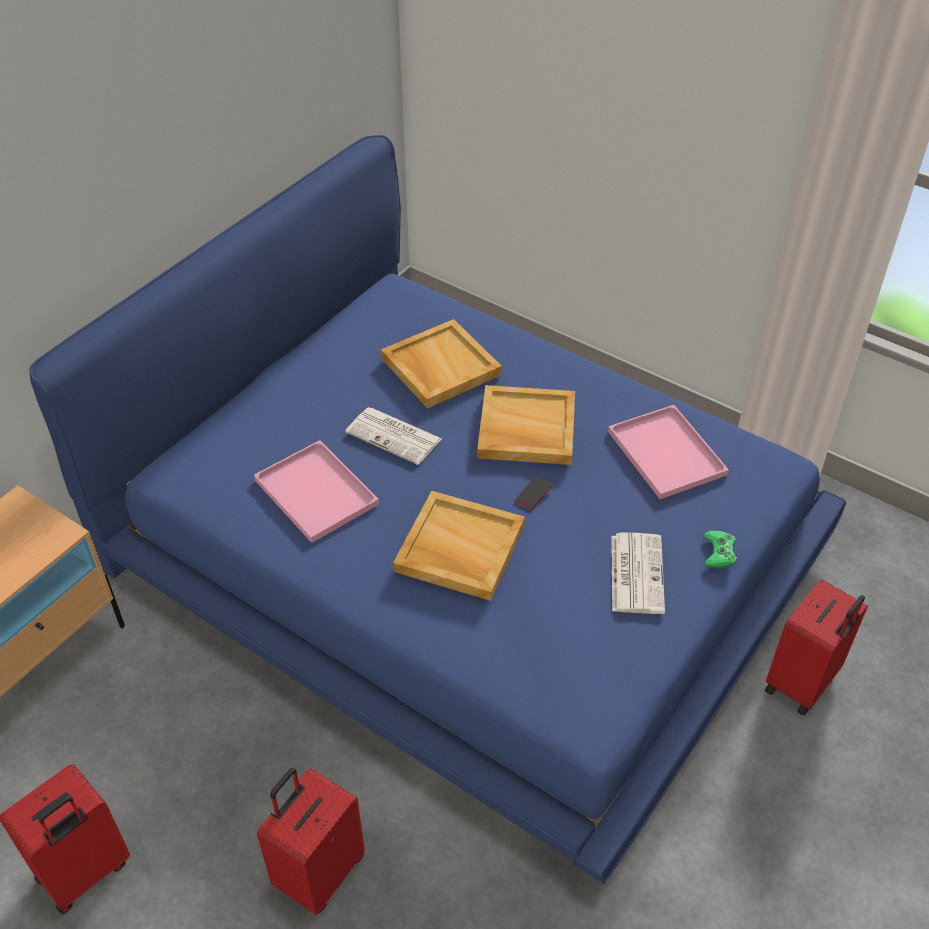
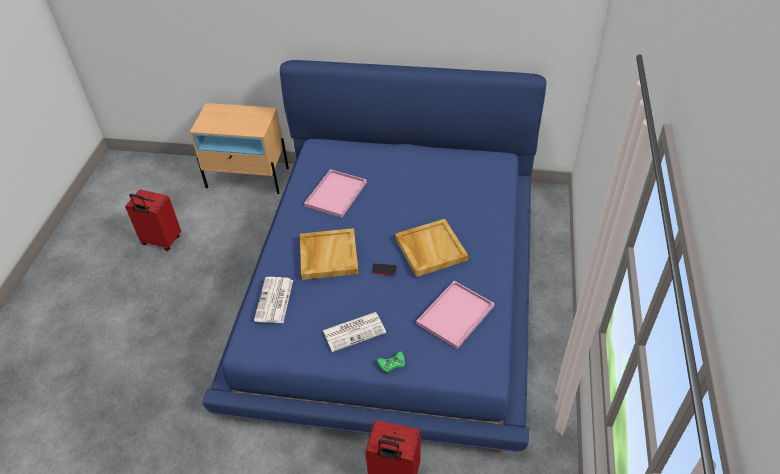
camera: 65 degrees right, 0 degrees up
(318, 872) = (188, 311): red suitcase -> none
(395, 436) = (390, 204): newspaper -> newspaper (274, 301)
(439, 366) = (452, 199): beige tray -> none

